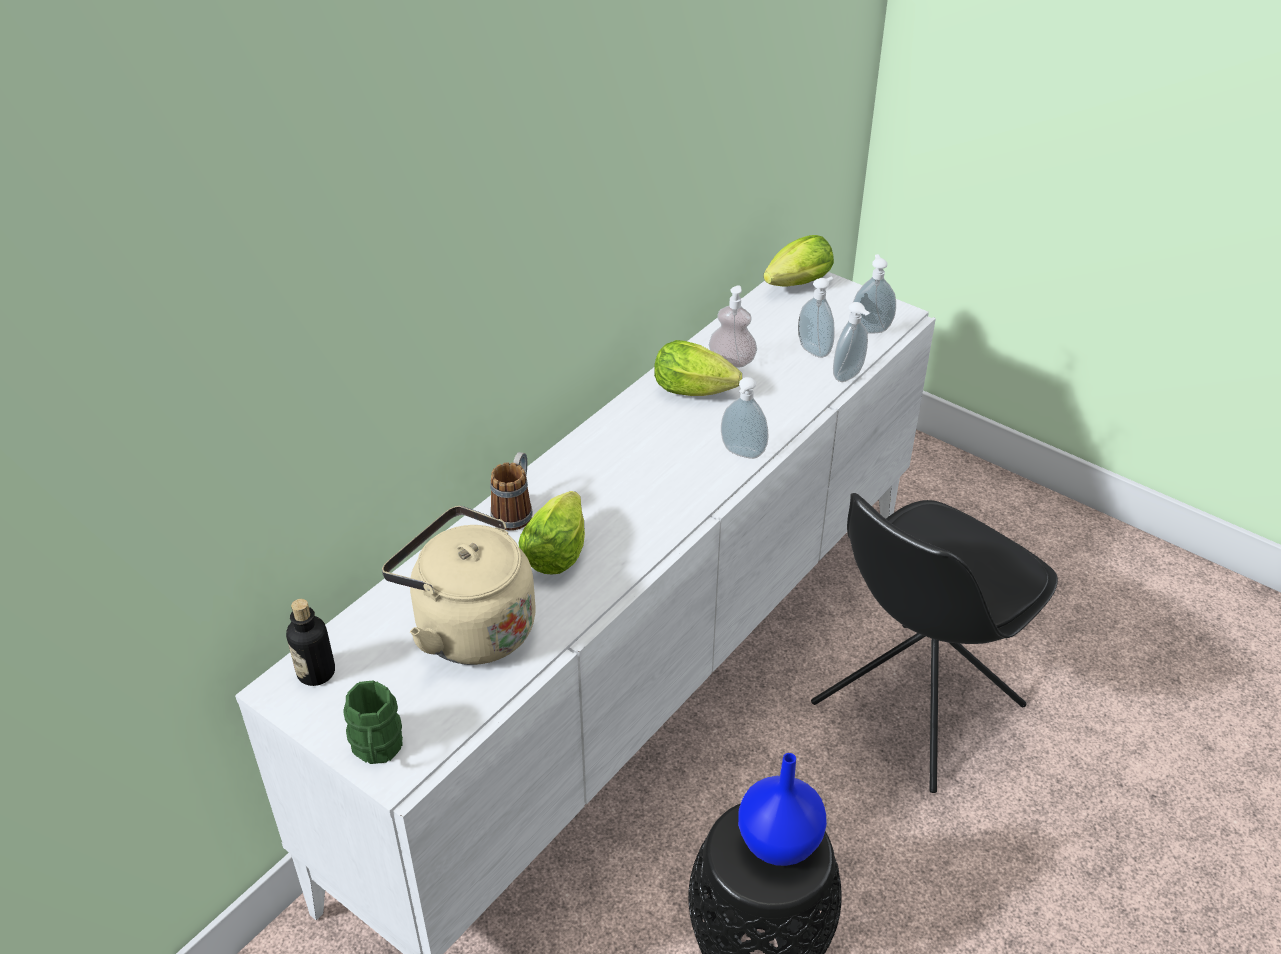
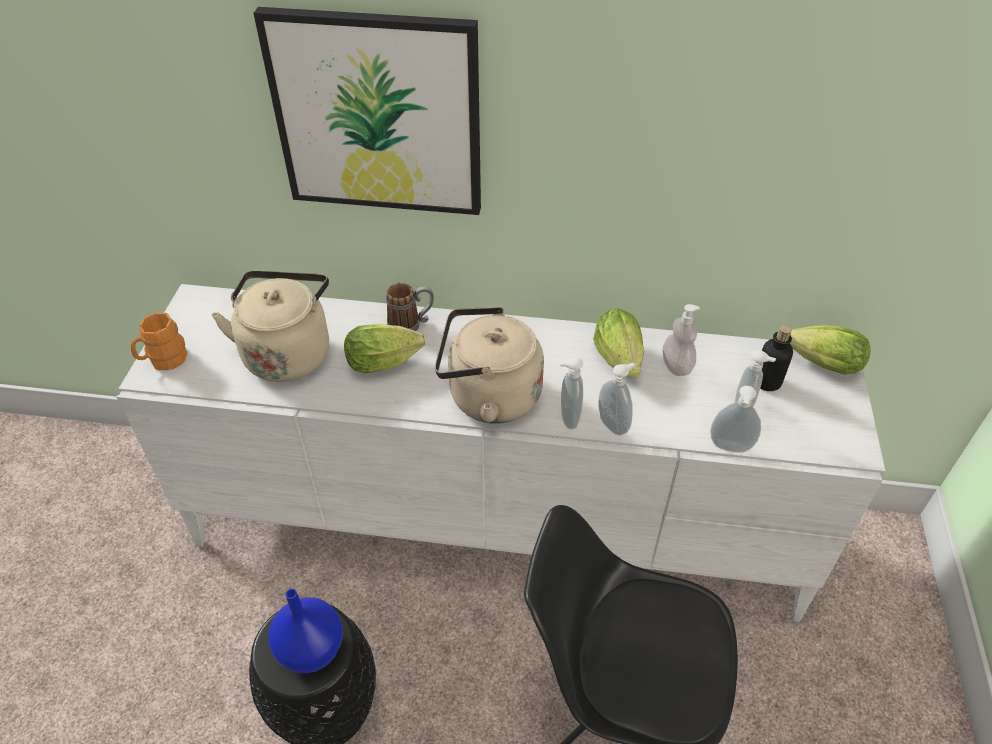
camera: 60 degrees right, 5 degrees up
(316, 672) = (214, 306): bottle -> bottle (767, 382)
(377, 749) = (164, 360): green mug -> orange mug
(432, 282) = (378, 114): none -> picture
(672, 494) = (488, 397): none -> beige kettle
(870, 329) = (812, 437): soap dispenser -> soap dispenser (614, 424)

